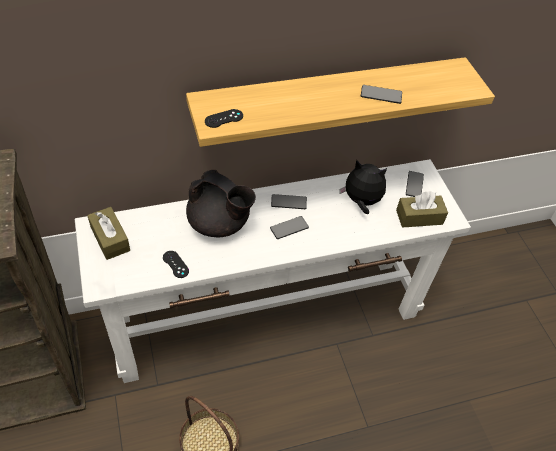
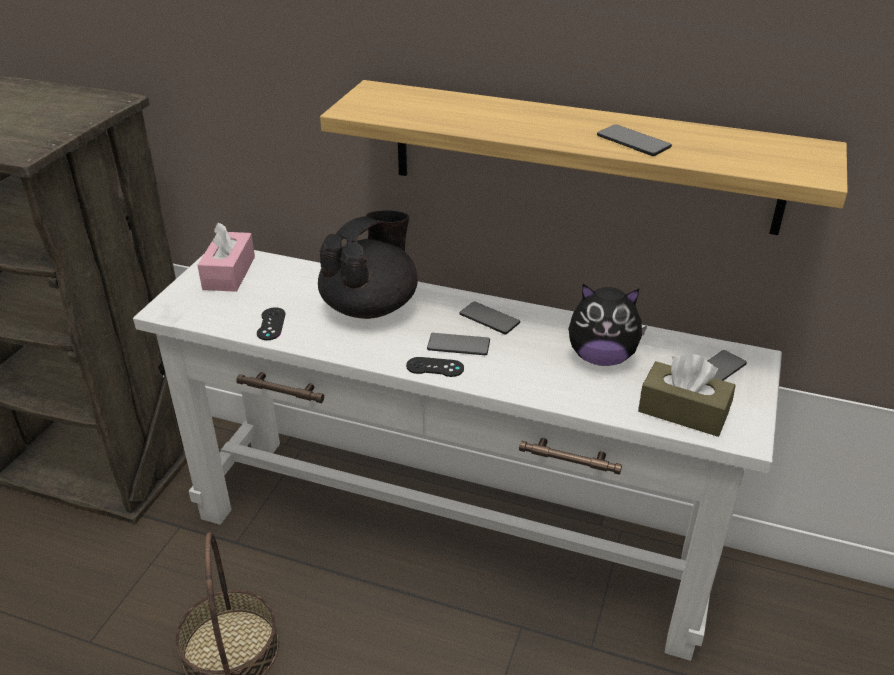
camera: 40 degrees right, 15 degrees down
(110, 239) = (229, 273): brown tissue box -> pink tissue box
(219, 223) = (371, 306): black teapot -> black teapot turned 120 degrees counterclockwise
(224, 118) = (374, 108): black game controller -> black game controller (435, 367)
(361, 202) = (601, 358): plush toy -> plush toy turned 135 degrees clockwise

